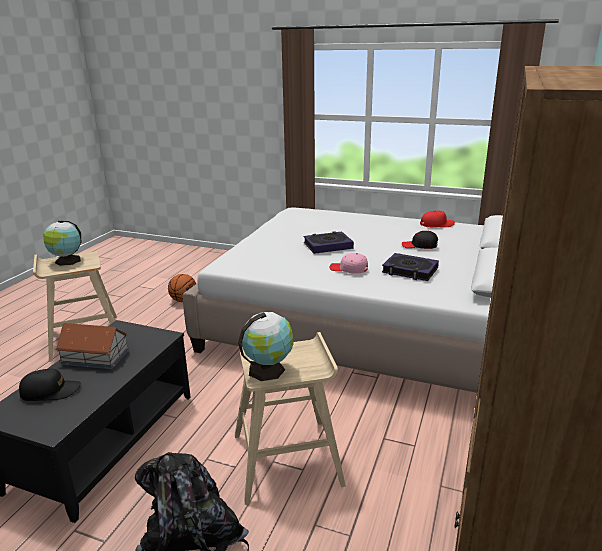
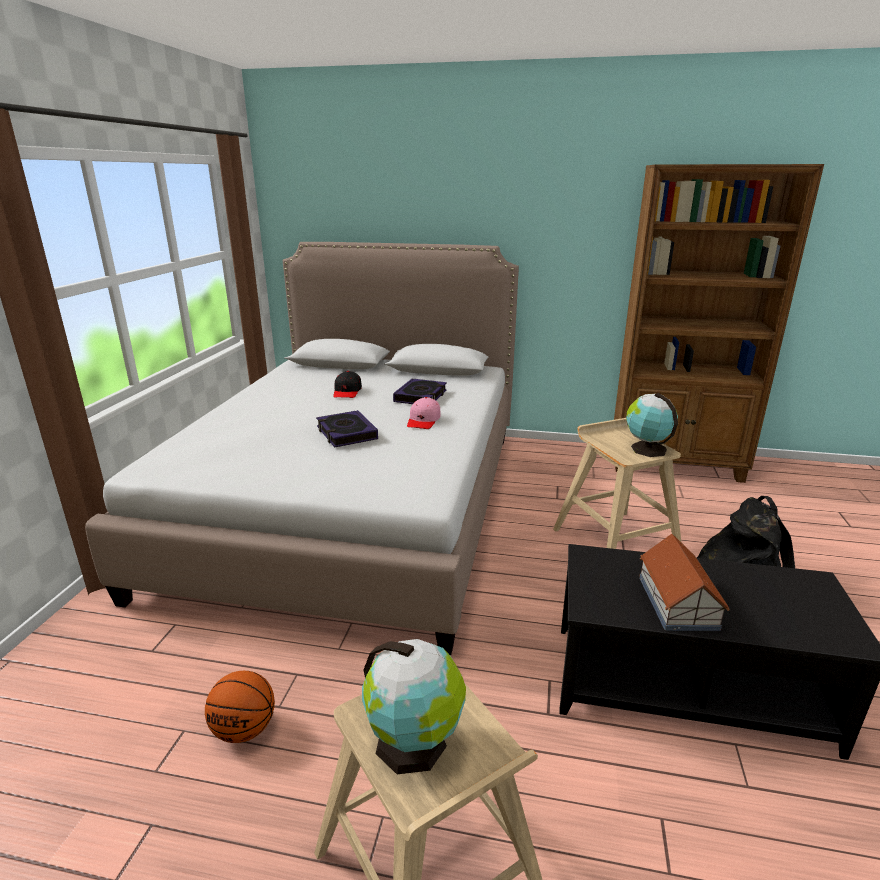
camera: 100 degrees left, 0 degrees up
(50, 391) = (774, 613): black cap -> none
(437, 224) = (271, 384): red cap -> none

